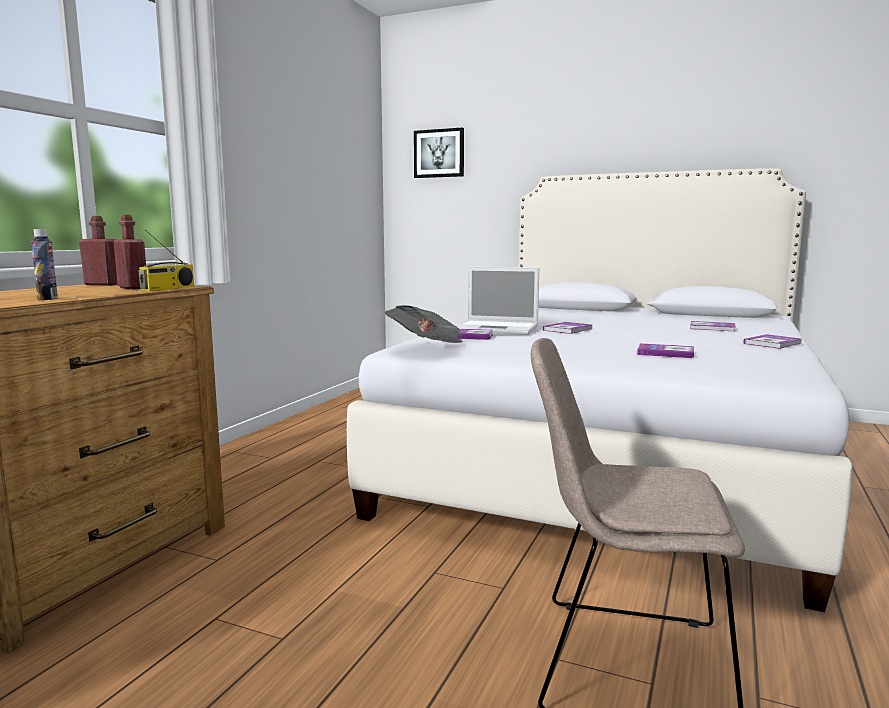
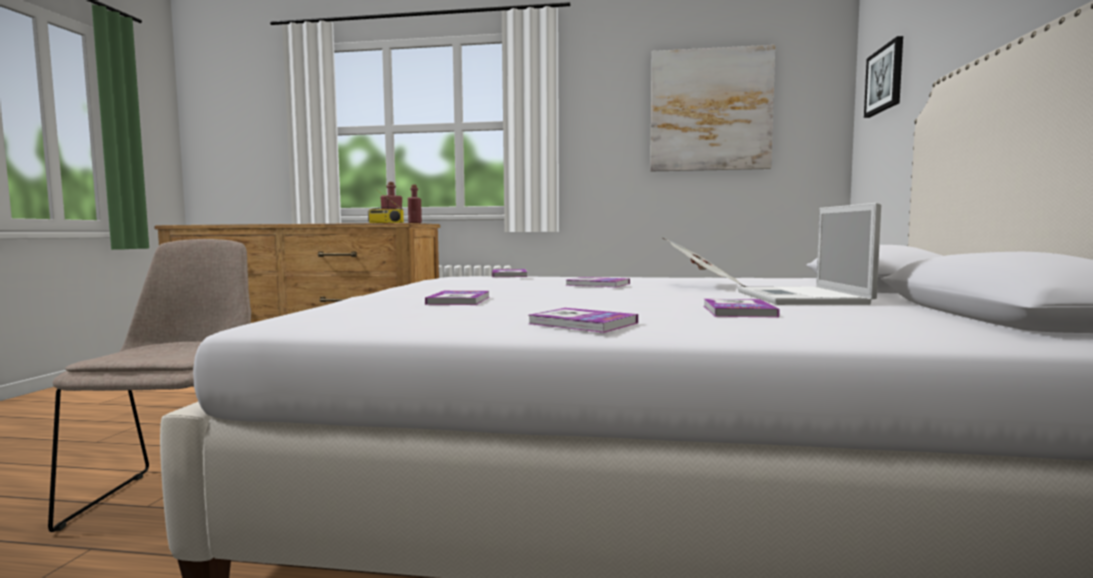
camera: 75 degrees right, 5 degrees down
(47, 299) = (327, 223): bottle -> none
(318, 148) = (710, 110): none -> picture
(428, 347) = (446, 275): newspaper -> newspaper (706, 287)
(498, 328) = (568, 276): laptop -> laptop (802, 298)

